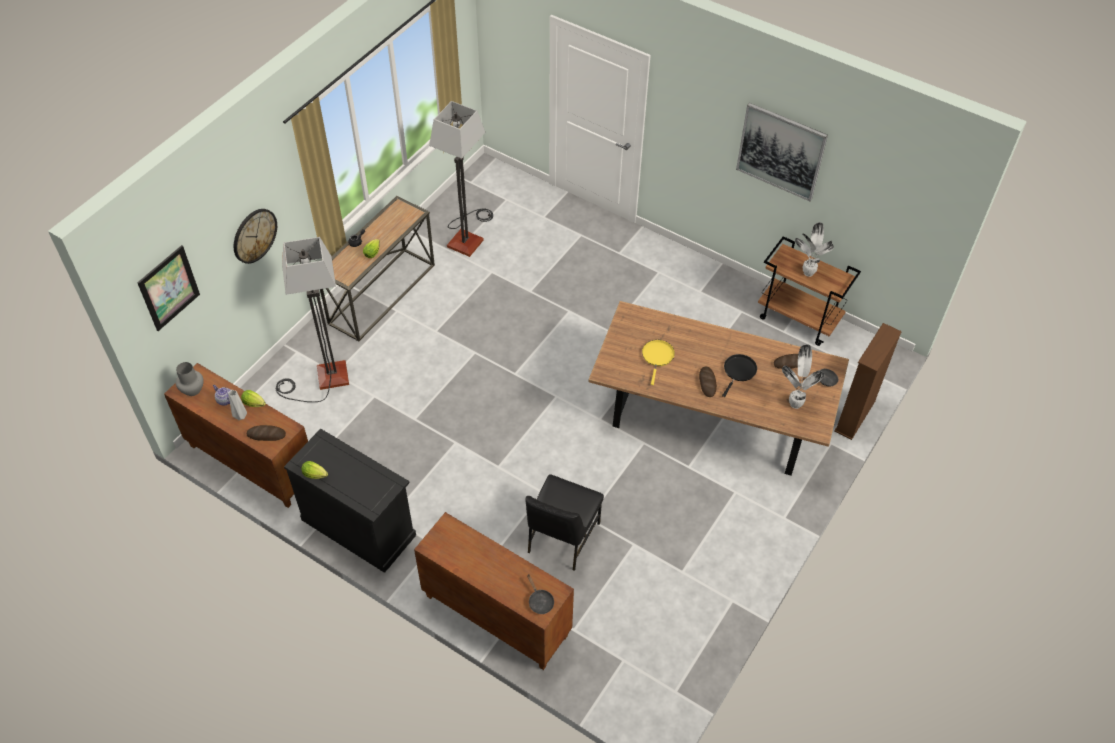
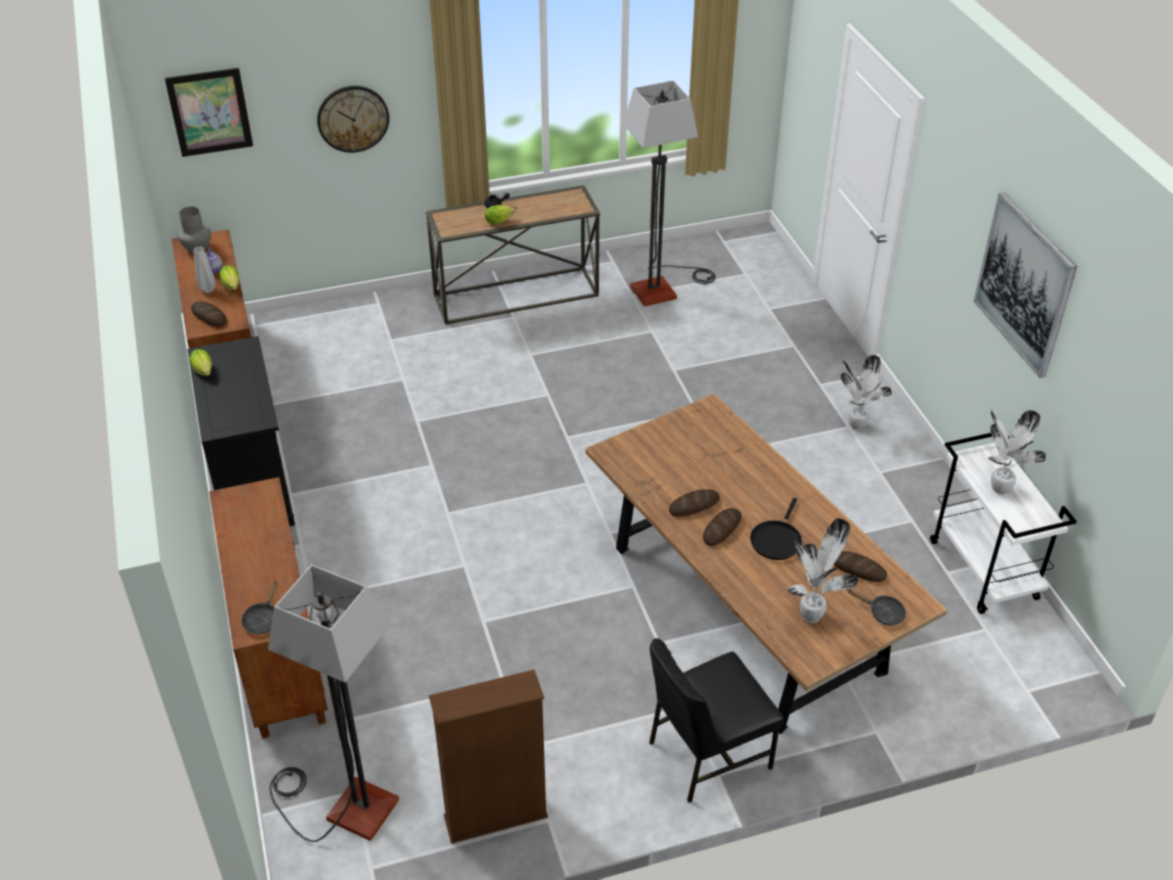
camera: 40 degrees right, 10 degrees down
(322, 380) = (372, 339): floor lamp -> floor lamp (343, 807)
(562, 538) = (432, 623): black chair -> black chair (707, 754)
(657, 357) = (692, 470): yellow frying pan -> none
(662, 269) = (855, 426): none -> potted plant
(680, 378) = (694, 505): none -> bread
(738, 371) = (776, 540): black frying pan -> black frying pan turned 135 degrees clockwise
(799, 319) = (984, 570): brown cart -> white cart
(855, 416) = (945, 722): brown bookcase -> brown bookcase (496, 817)

